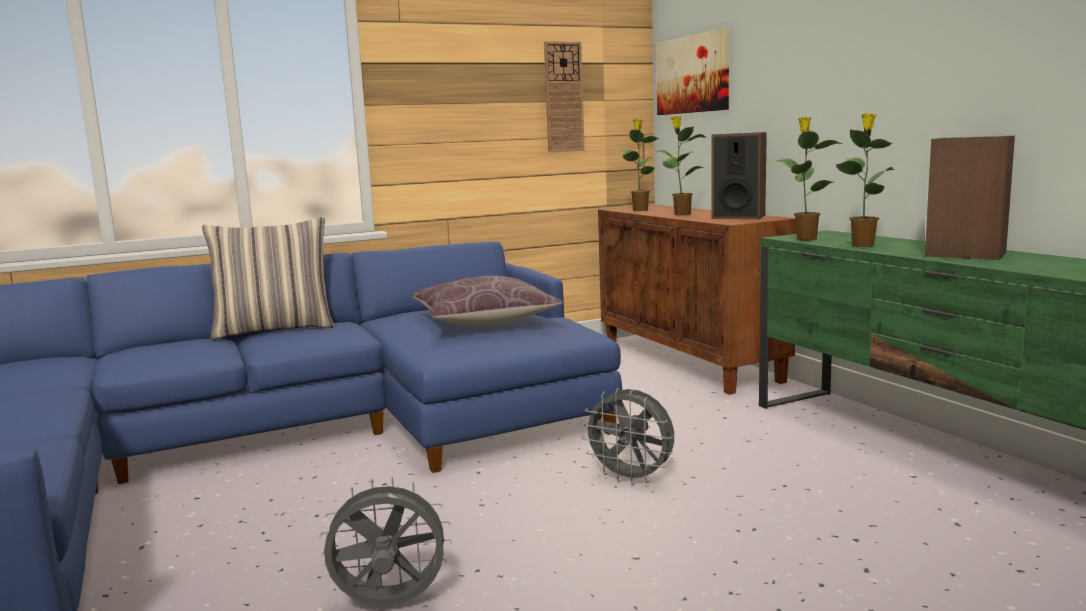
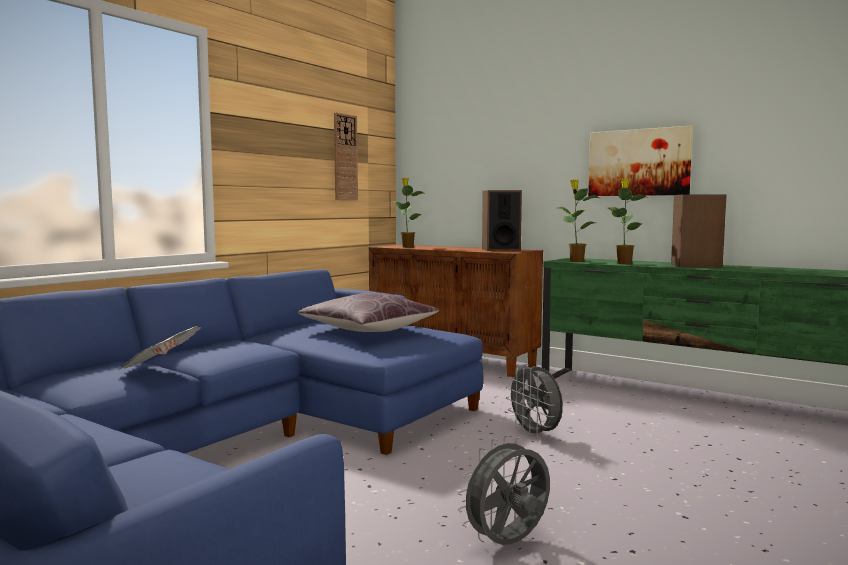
camera: 30 degrees left, 5 degrees down
(209, 351) = (161, 369): none -> newspaper
(275, 329) = (179, 349): pillow -> none
(631, 479) = (535, 435): grey fan -> grey fan turned 60 degrees clockwise
(681, 214) = (452, 249): potted plant -> none
(693, 74) = (439, 148): picture -> picture (639, 162)

